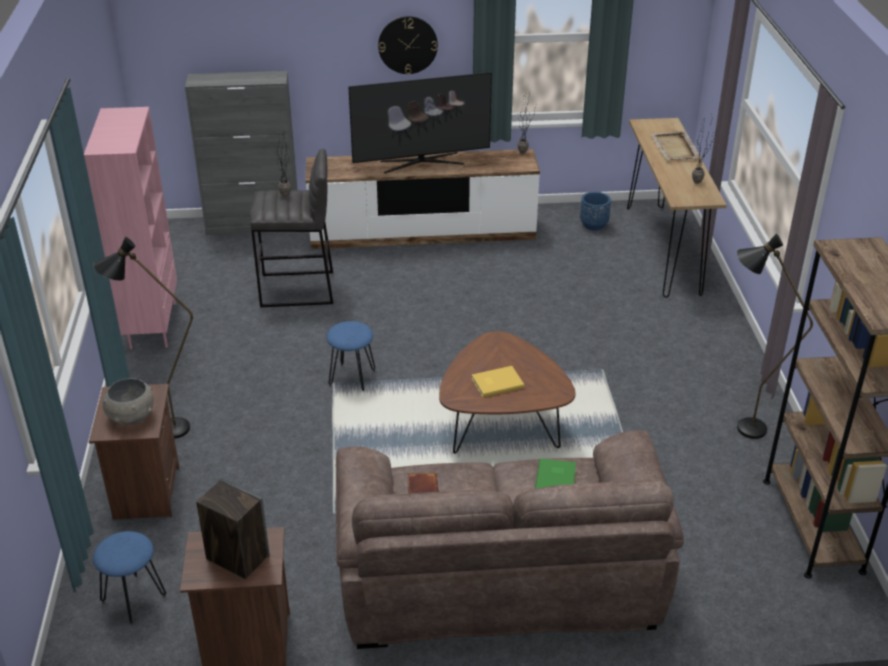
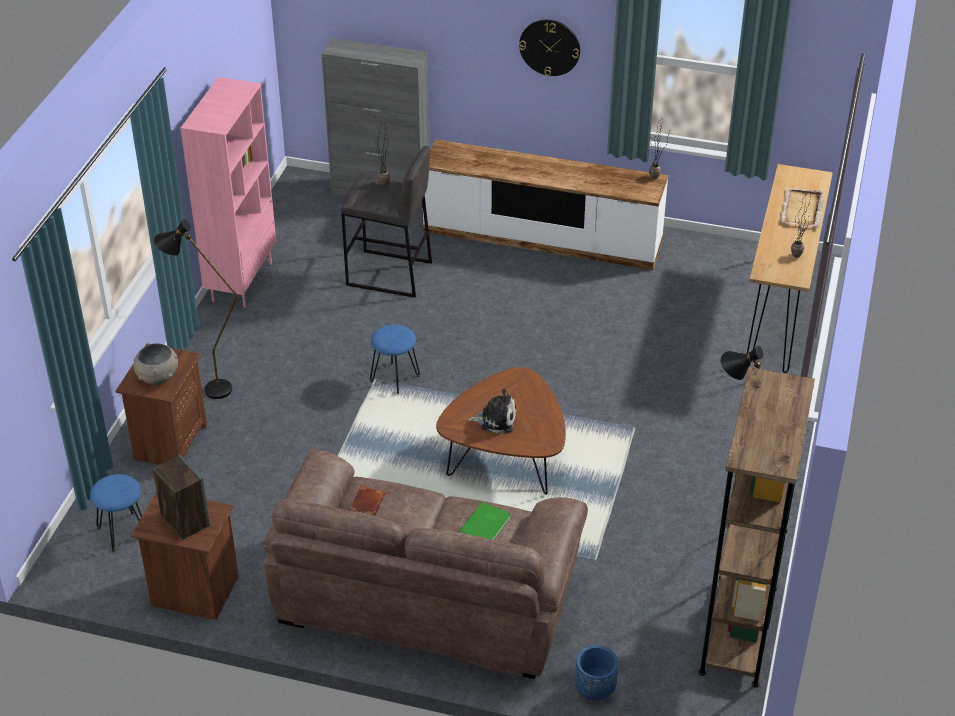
camera: 20 degrees right, 5 degrees up
(421, 162) = (544, 168): television -> none
(496, 382) = (495, 419): yellow book -> plush toy
(593, 225) = (723, 267): blue planter -> blue planter (595, 689)

